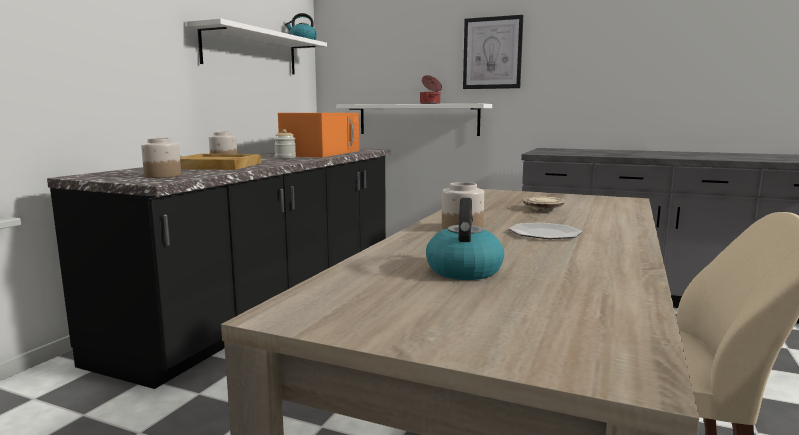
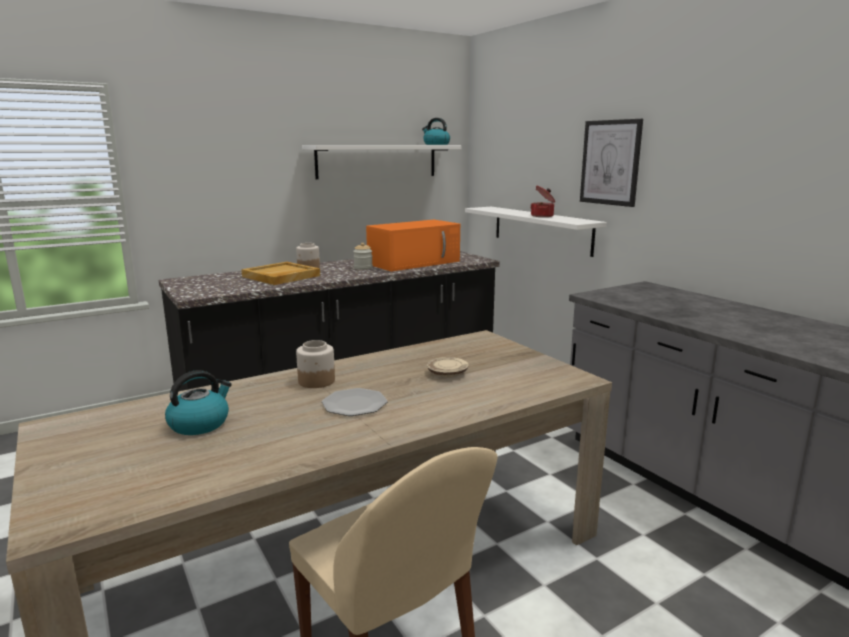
camera: 35 degrees right, 5 degrees up
(162, 176) = (213, 287): jar -> none

